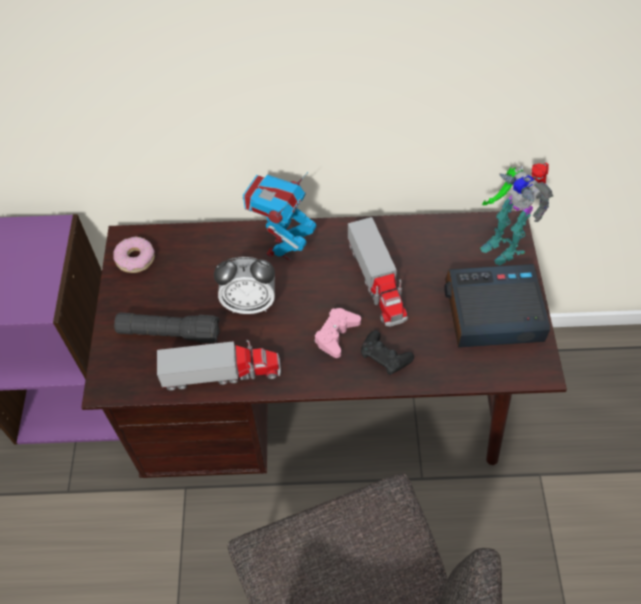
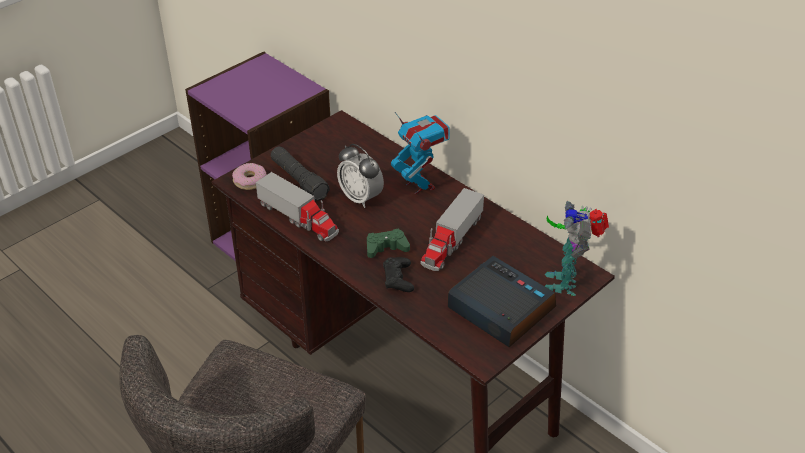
camera: 45 degrees right, 15 degrees down
(135, 259) = (332, 134): donut -> donut (249, 181)
(283, 248) = (420, 185): toy robot -> toy robot turned 75 degrees clockwise
(336, 335) = (386, 247): pink game controller -> green game controller

